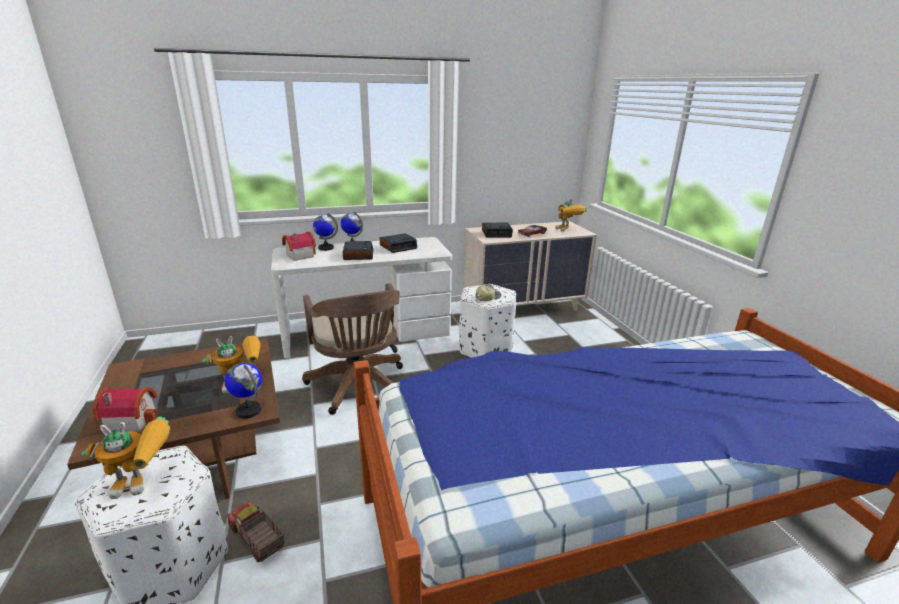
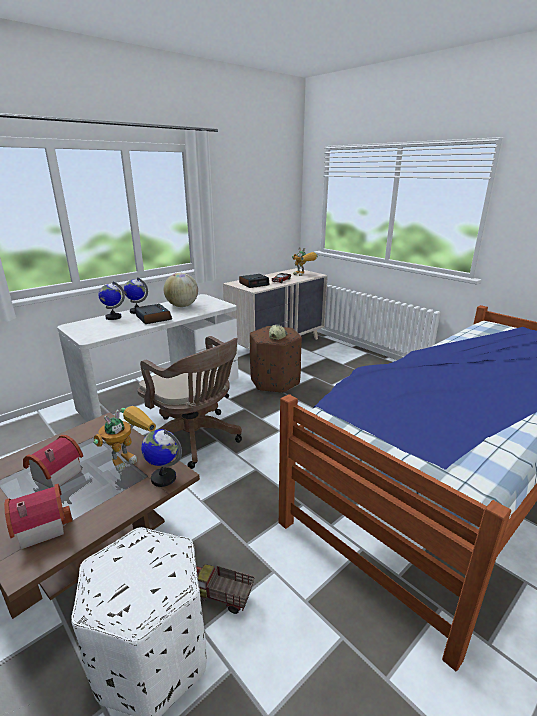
camera: 25 degrees left, 0 degrees up
(144, 482) = (138, 573): toy robot -> none
(298, 255) = (93, 328): toy house -> toy house (54, 475)
(398, 247) = (182, 306): alarm clock -> globe
(485, 348) = (274, 381): white ottoman -> brown ottoman

